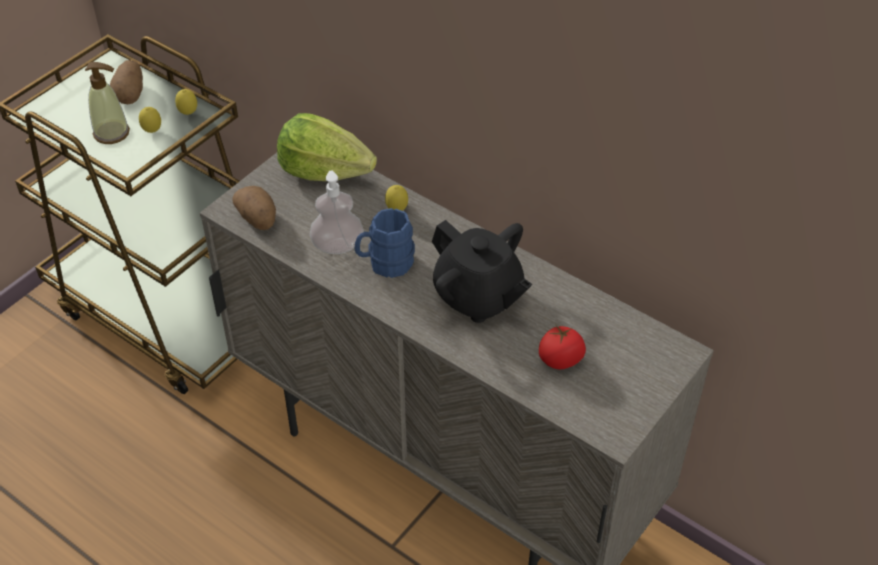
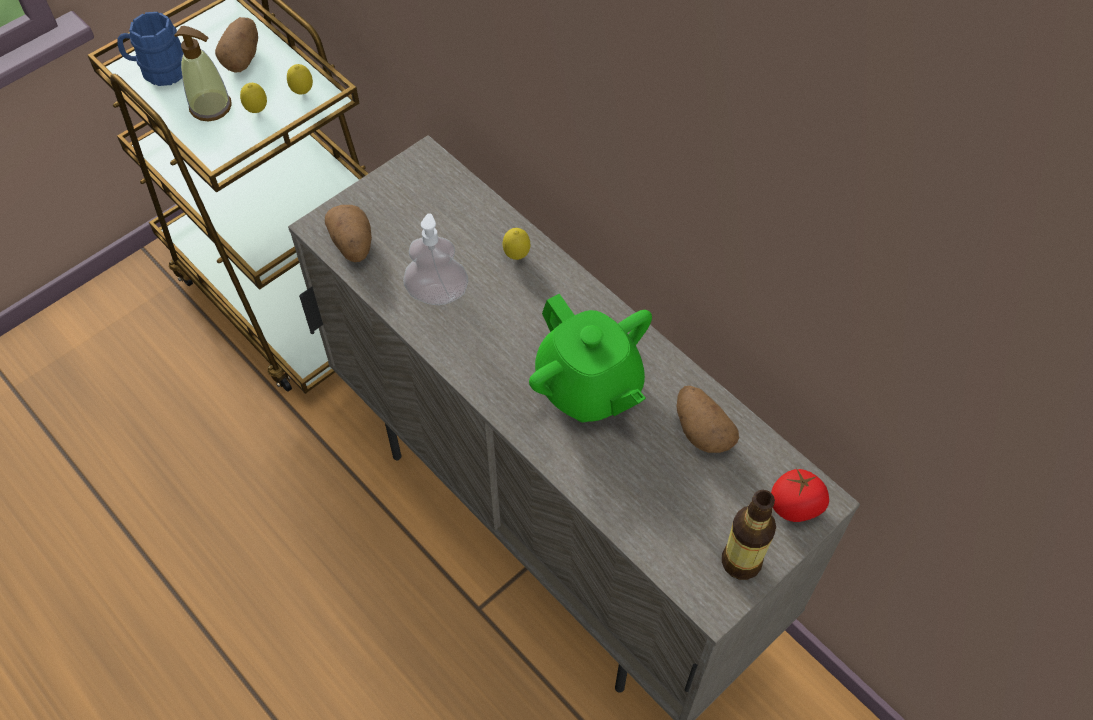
camera: 10 degrees right, 10 degrees up
(324, 171) = (442, 191): lettuce -> none
(385, 263) = (488, 325): blue mug -> blue mug (159, 71)
(478, 297) = (589, 387): black teapot -> green teapot
(560, 359) = (669, 487): tomato -> tomato (796, 506)
(576, 315) = (701, 430): none -> potato
(630, 404) = (741, 562): none -> bottle

